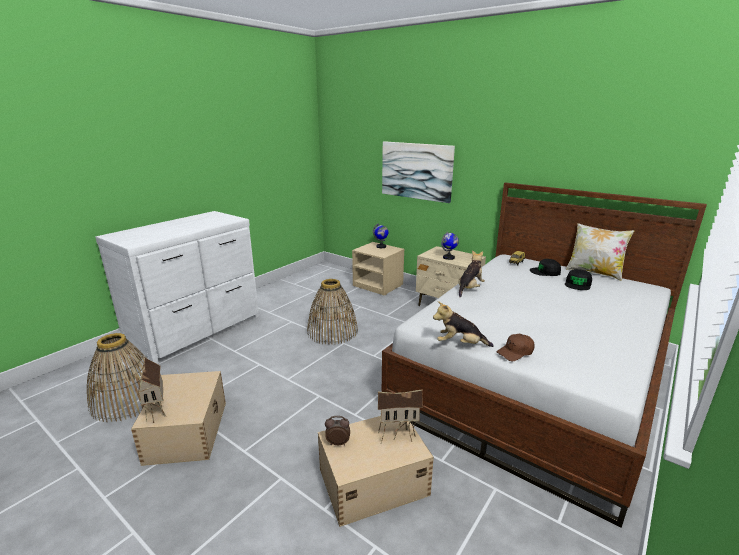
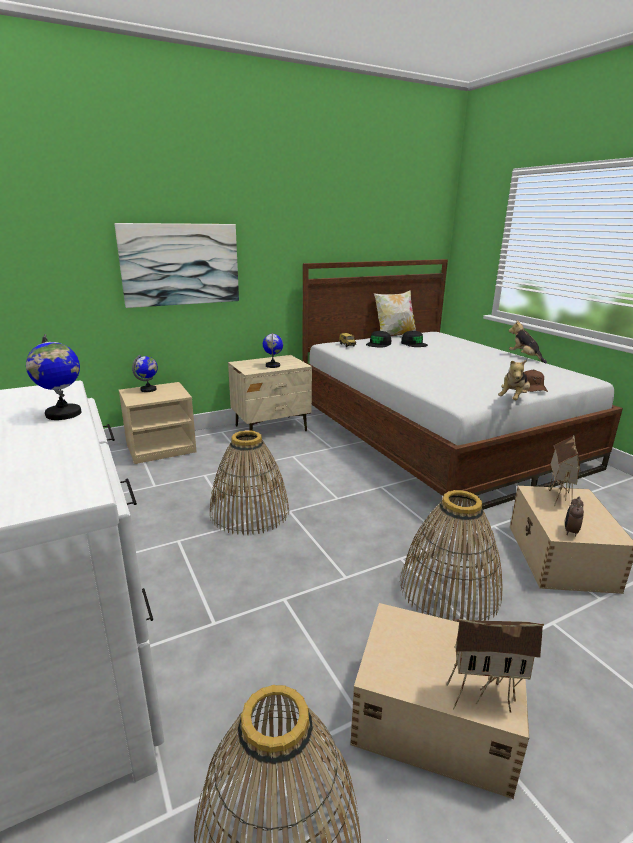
camera: 65 degrees left, 0 degrees up
(204, 226) = (63, 414): none -> globe
(295, 422) = (449, 589): none -> basket
(469, 288) = (393, 371): plush toy -> plush toy (524, 357)

